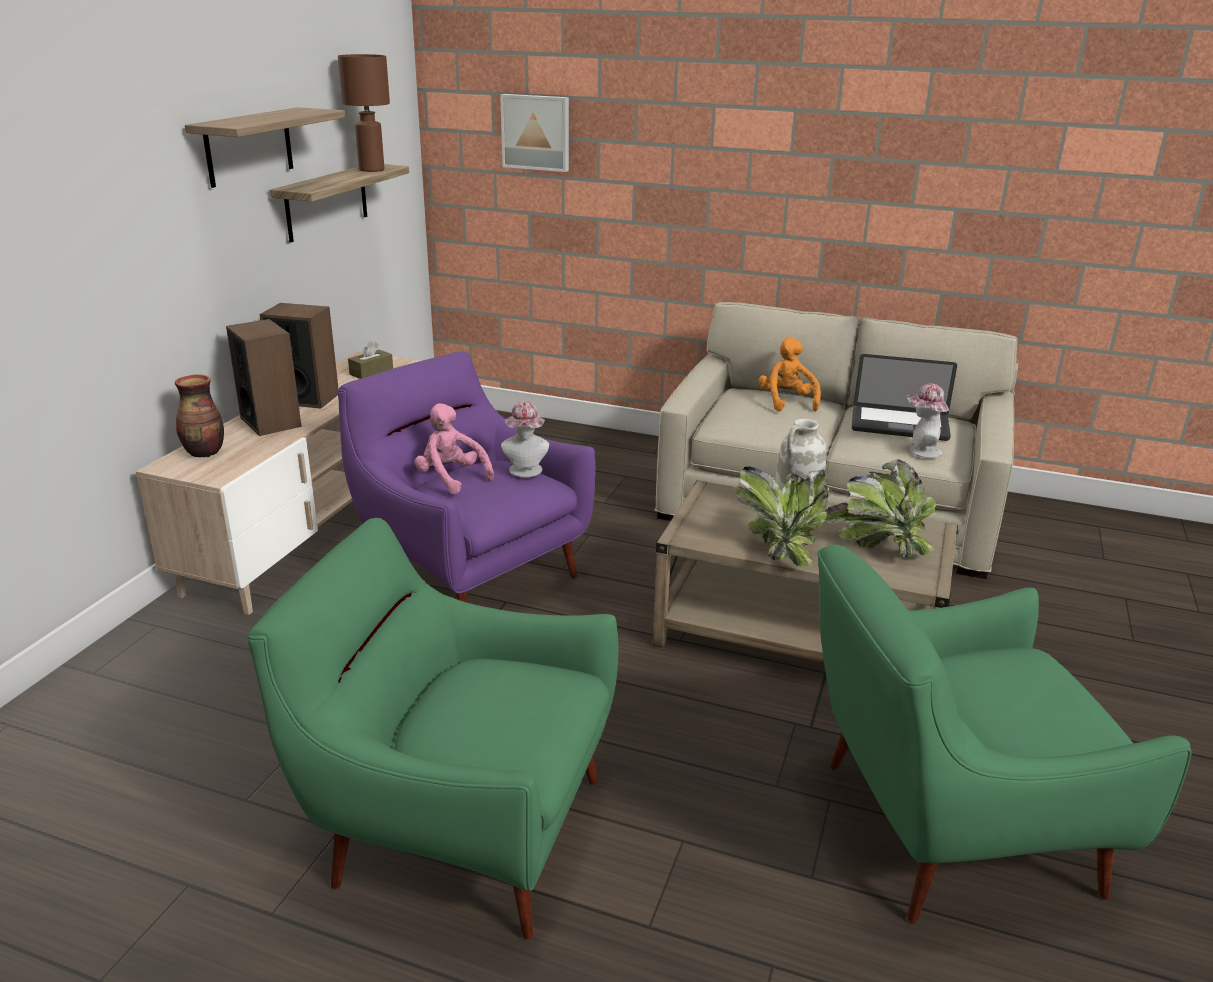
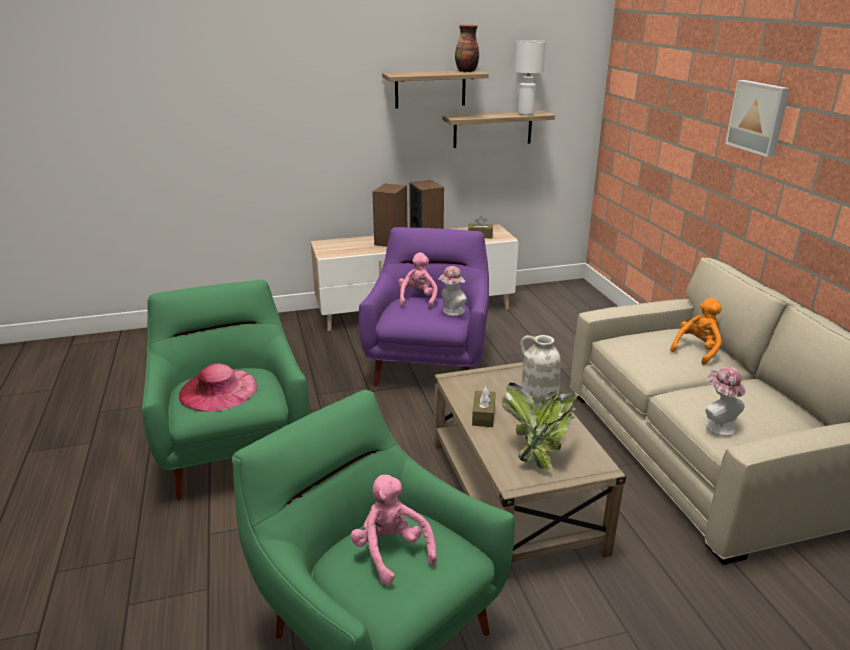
camera: 55 degrees right, 0 degrees up
(204, 452) = (343, 243): vase -> vase (466, 71)
(372, 170) = (526, 114): brown table lamp -> white table lamp
(496, 716) = (218, 390): none -> pink hat
(536, 132) = (652, 103): picture -> picture (758, 117)
(782, 548) = (483, 415): potted plant -> brown tissue box
(899, 425) = (747, 403): laptop -> none
(1006, 696) = (391, 552): none -> pink plush toy

